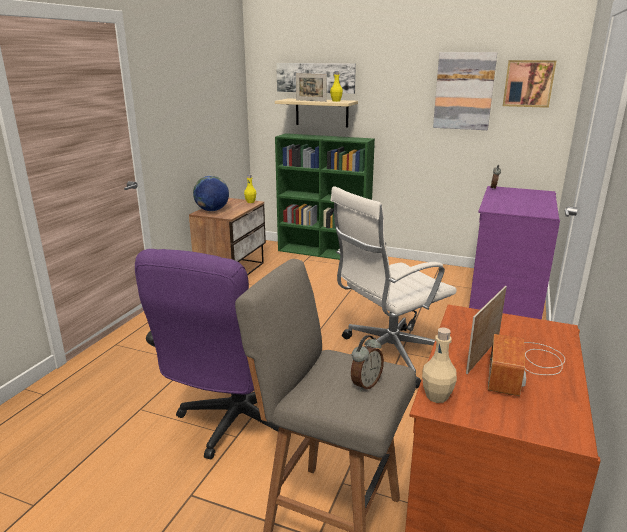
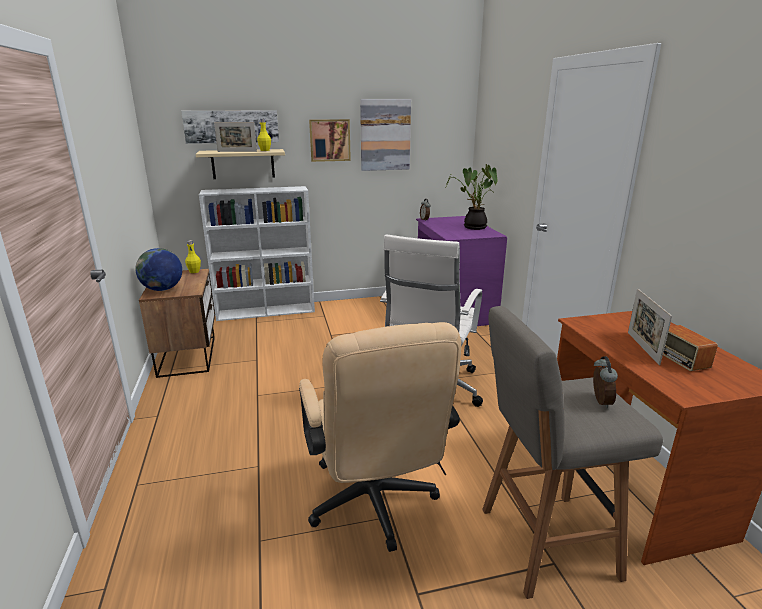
camera: 35 degrees left, 0 degrees up
(233, 424) = (374, 506): purple office chair -> beige office chair
(324, 253) = (267, 311): green bookcase -> white bookcase
(437, 396) = (675, 388): beige bottle -> none
(528, 83) = (437, 126): picture -> picture (329, 140)
(535, 203) = (473, 227): none -> potted plant

